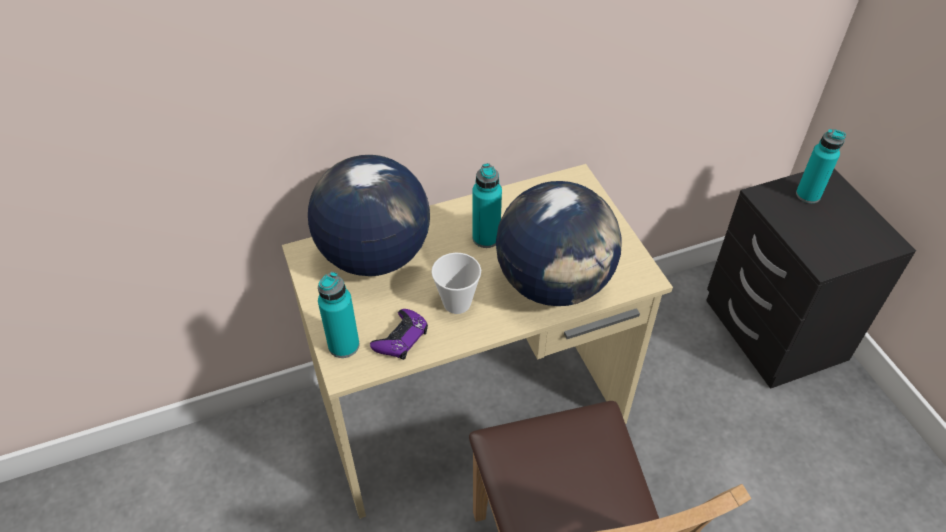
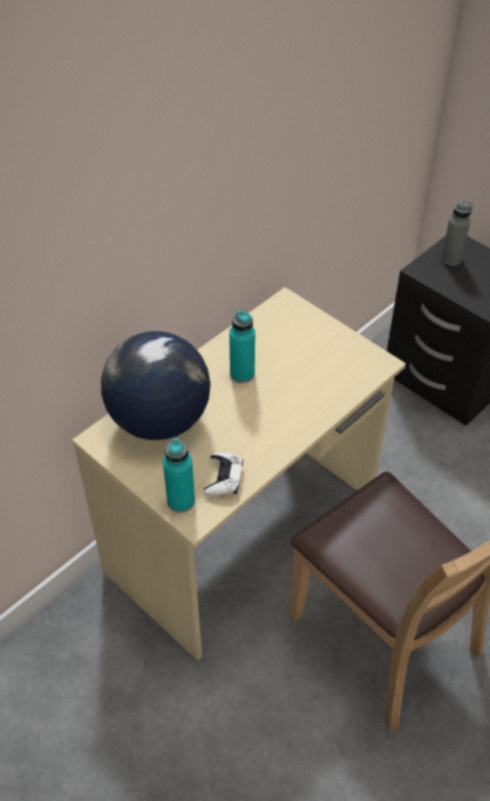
camera: 25 degrees left, 0 degrees up
(401, 338) = (223, 478): purple game controller -> white game controller
(457, 303) = (251, 434): cup -> none
(554, 284) = (317, 392): globe -> none
(808, 195) = (451, 259): turquoise bottle -> grey bottle

